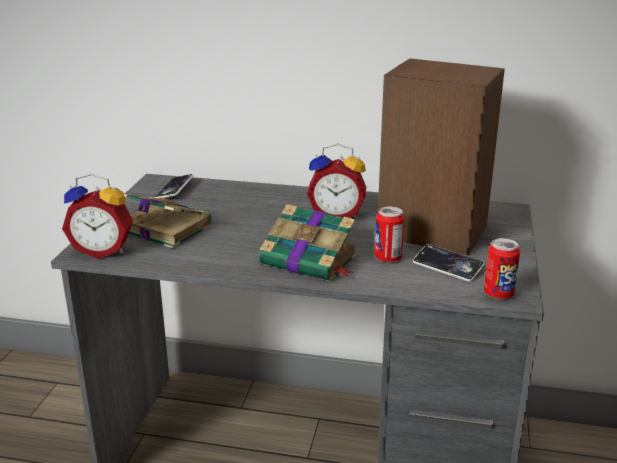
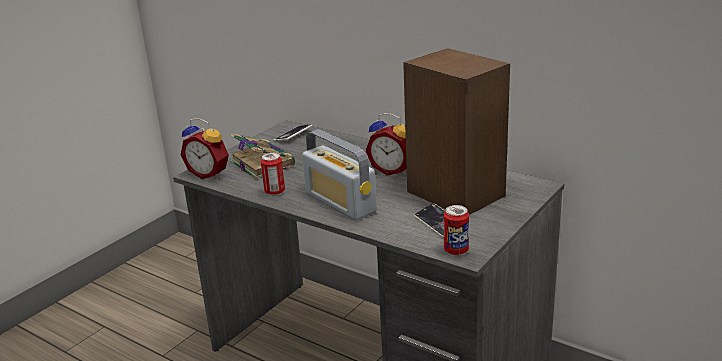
camera: 25 degrees right, 0 degrees up
(310, 260) = (340, 202): book -> radio
(388, 258) = (399, 209): can -> can (275, 192)

